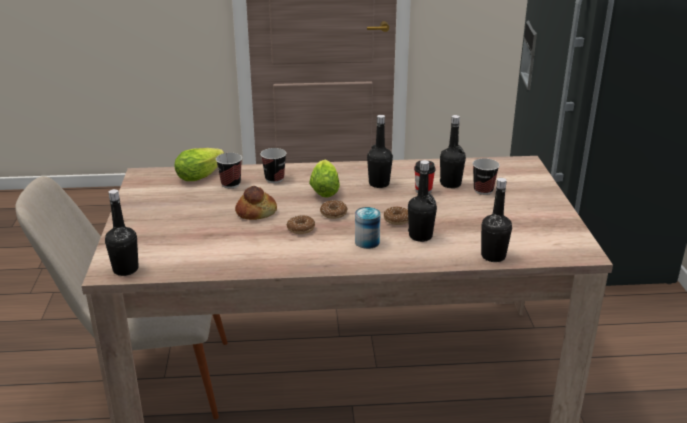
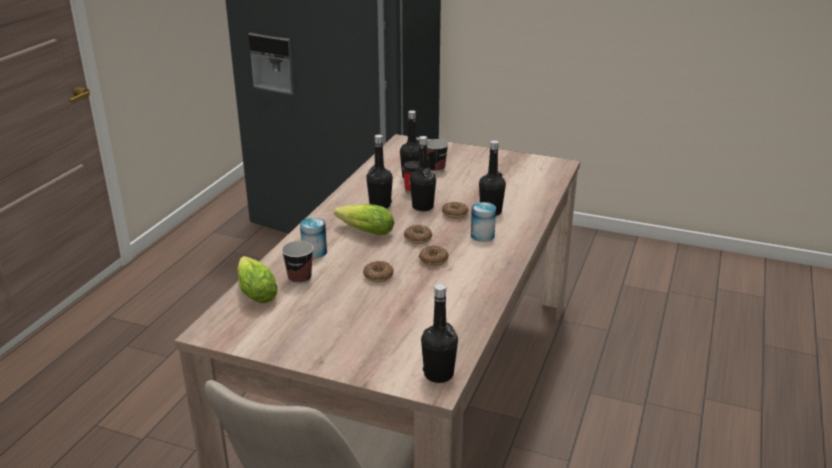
camera: 65 degrees left, 0 degrees up
(256, 212) = (378, 276): bread -> donut
(274, 179) = (314, 252): cup -> can
(493, 256) = (542, 194): black bottle -> black bottle (422, 207)

